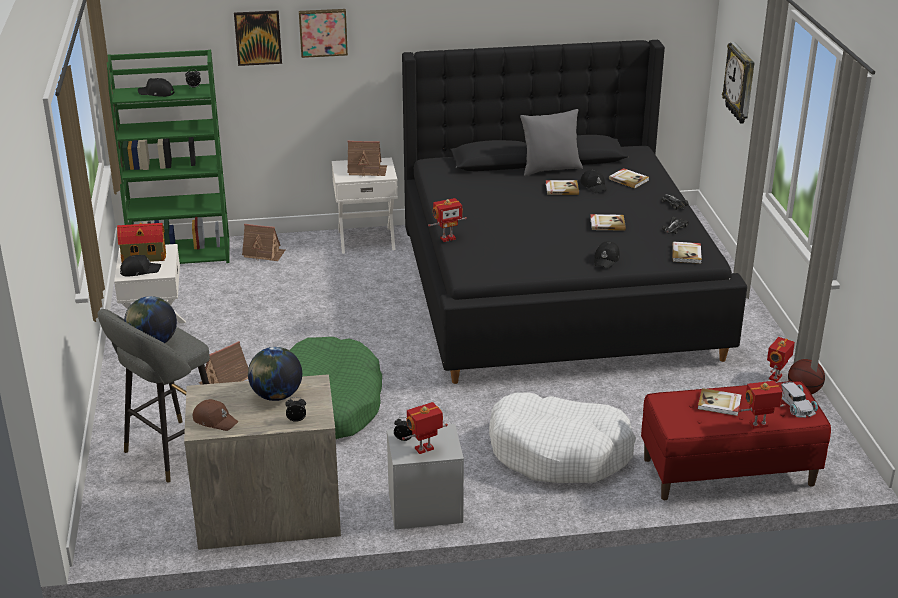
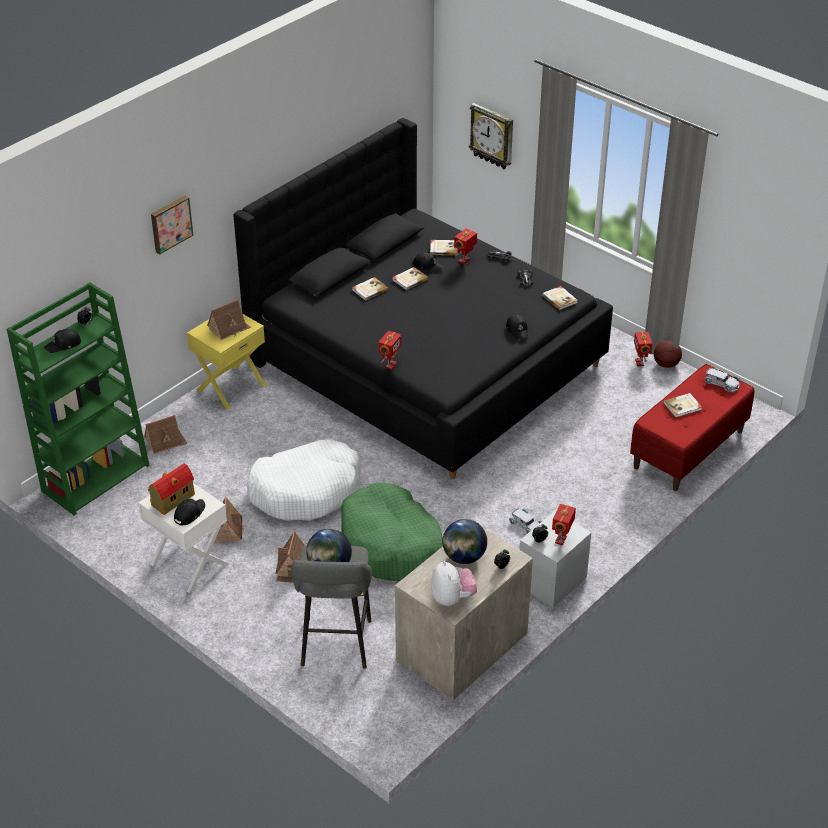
camera: 40 degrees left, 10 degrees up
(215, 420) = (452, 598): brown cap -> plush toy
(218, 330) = (227, 529): none -> toy house
(258, 37) = (122, 252): picture -> none
(366, 239) = (230, 387): white nightstand -> yellow nightstand
(467, 452) = (527, 526): none -> white toy car
(550, 169) = (377, 264): grey pillow -> none
(559, 452) = (581, 492): white dog bed -> white dog bed (306, 490)
(607, 224) = (479, 297): book -> book (369, 290)
(759, 425) = (720, 410): toy robot -> toy robot (464, 261)

